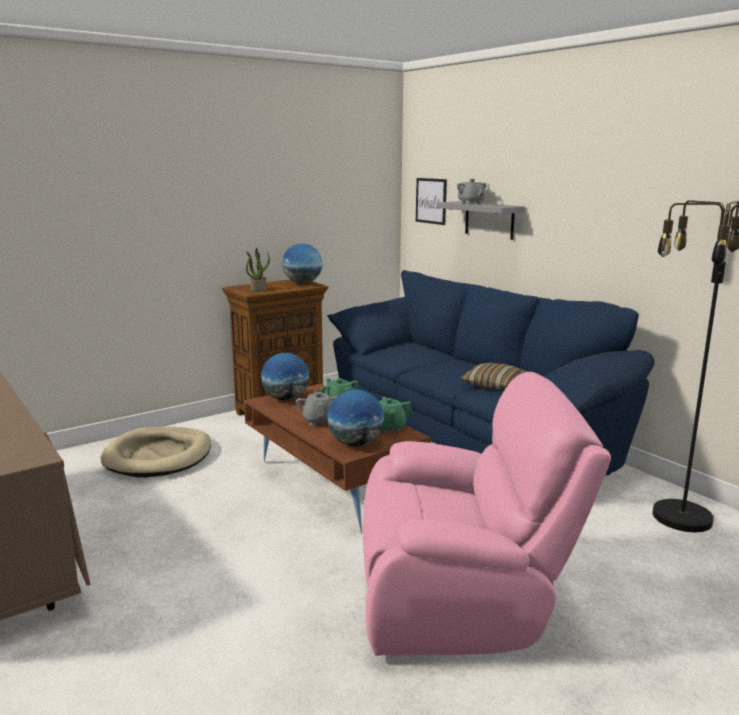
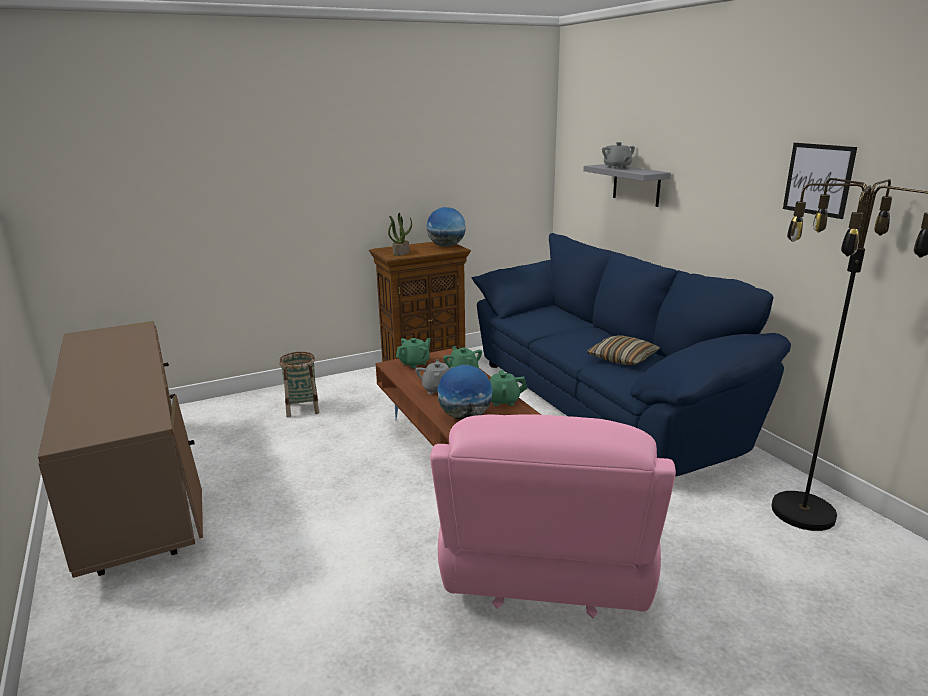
camera: 10 degrees right, 5 degrees up
(158, 456) = (302, 408): beige dog bed -> basket
(286, 399) = (414, 363): globe -> green teapot
(431, 201) = (582, 162): picture -> picture (818, 179)
(460, 598) = (545, 581): pink armchair -> pink armchair turned 90 degrees clockwise

